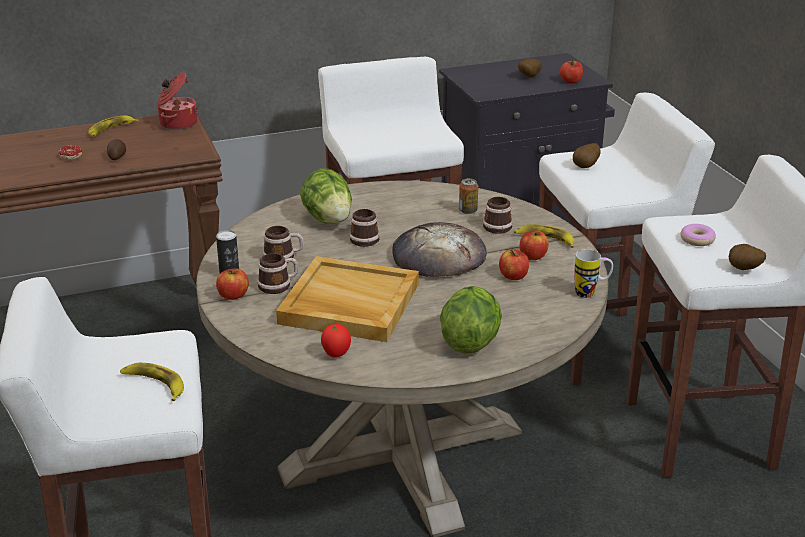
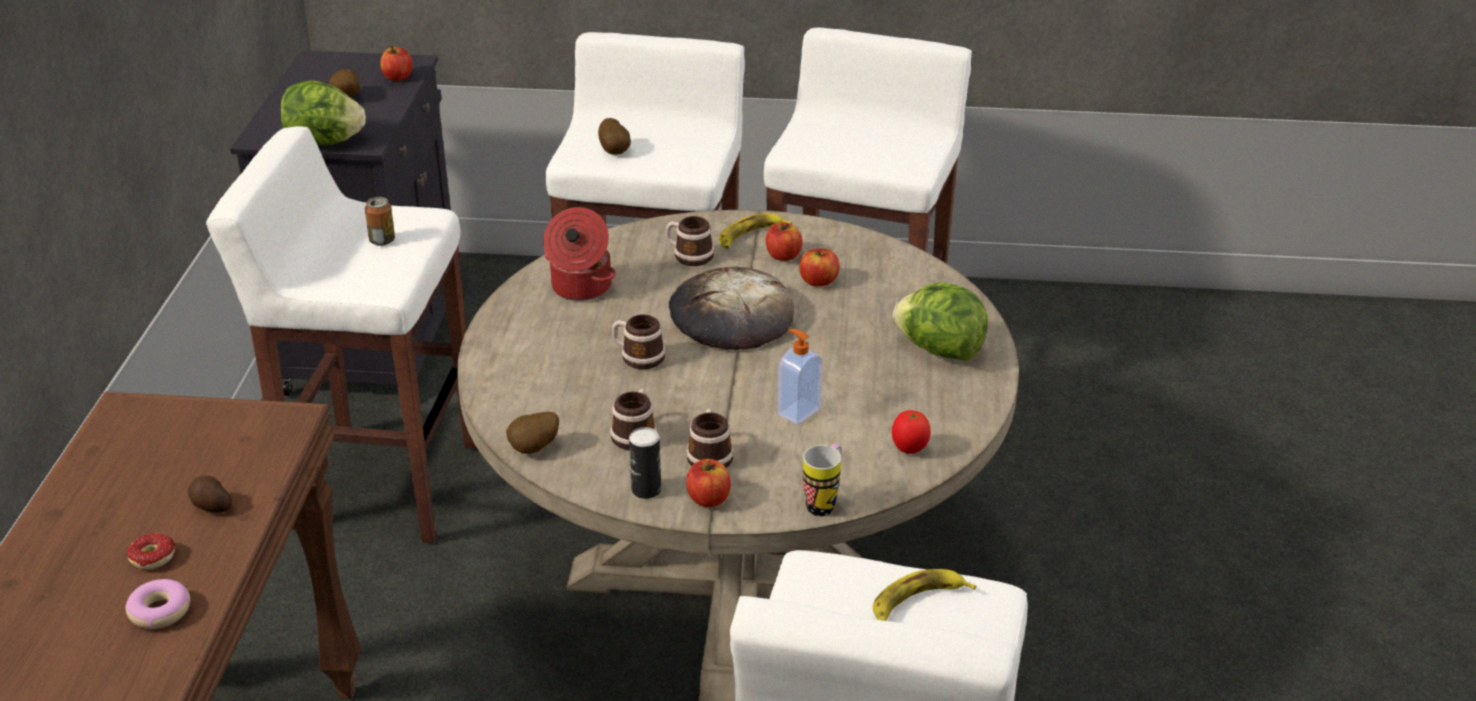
camera: 65 degrees left, 5 degrees up
(111, 130) = (85, 494): banana -> none
(177, 123) = (142, 418): cooking pot -> cooking pot (580, 287)
(328, 219) = (559, 371): lettuce -> lettuce (325, 142)
(348, 304) = (798, 411): beige tray -> soap dispenser
(468, 211) = (633, 263): can -> can (382, 240)
(591, 293) = (890, 247): mug -> mug (824, 502)
(697, 240) = (844, 148): donut -> donut (160, 611)
(743, 270) = (923, 147): potato -> potato (535, 449)

